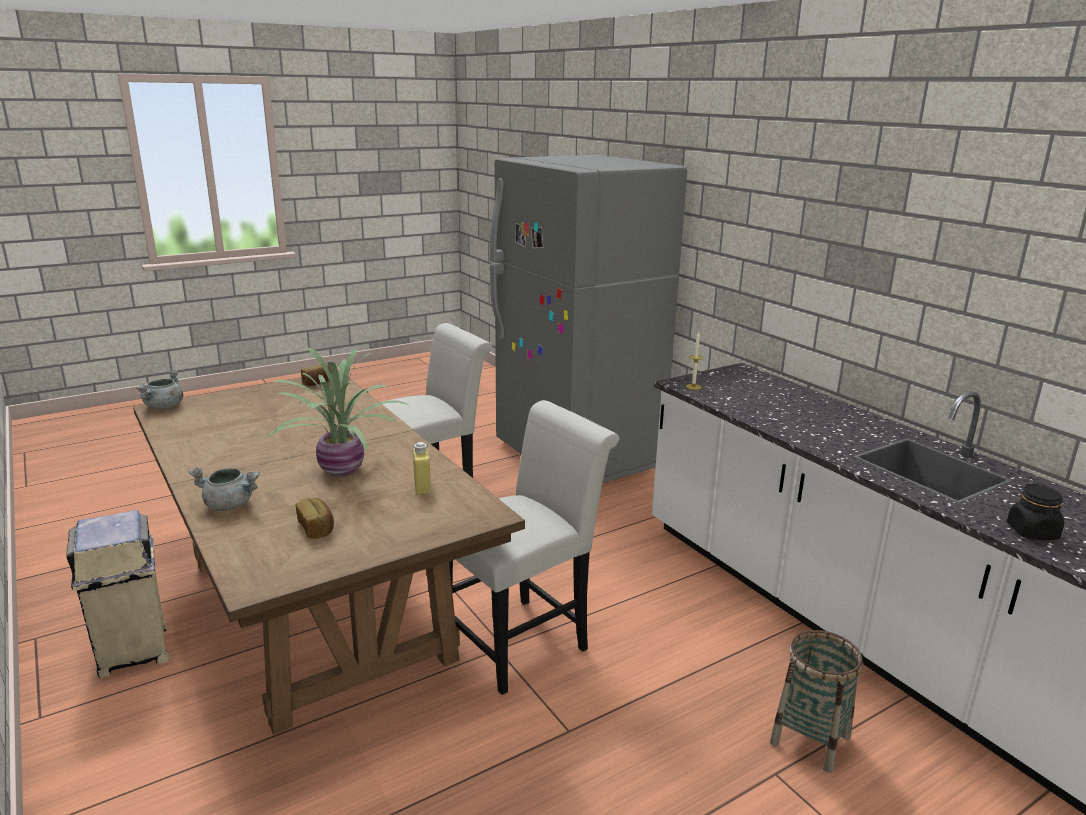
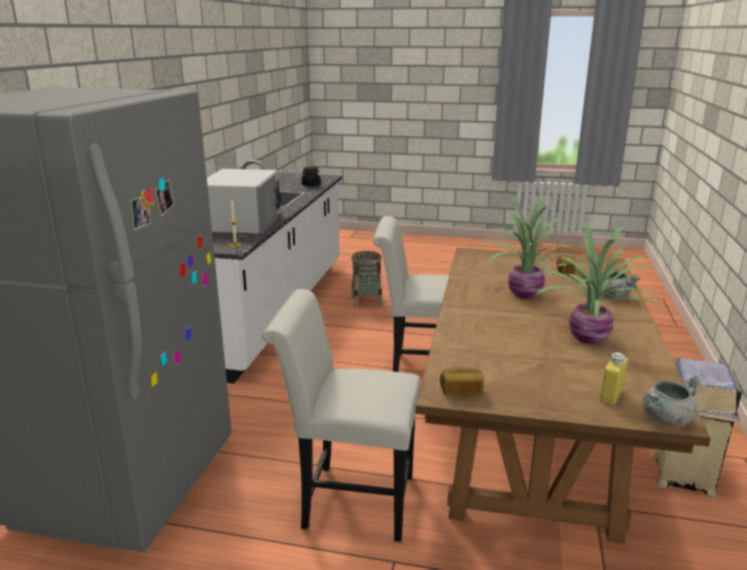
camera: 135 degrees left, 0 degrees up
(240, 444) = (590, 338): none -> potted plant
(422, 486) = (485, 272): yellow bottle -> yellow bottle (611, 396)
(795, 414) = (243, 221): none -> white microwave

